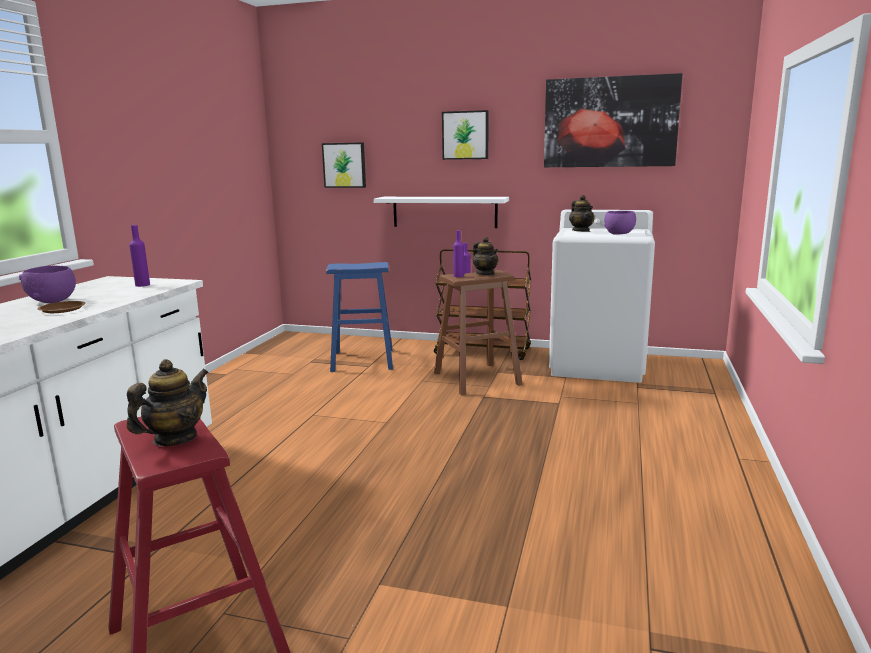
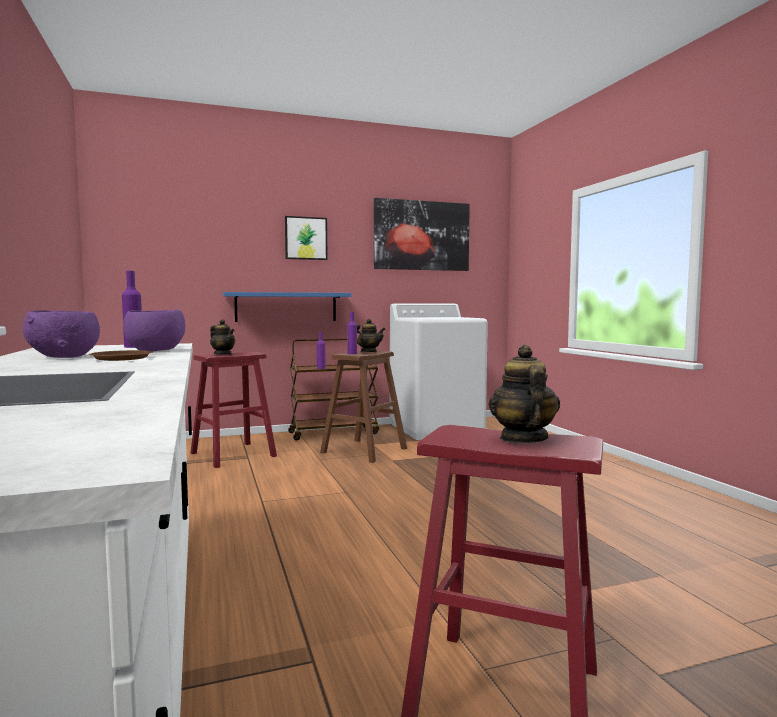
camera: 35 degrees left, 10 degrees down
(344, 165) = (179, 260): picture -> none
(363, 360) = (233, 454): blue stool -> red stool
(444, 212) = (286, 307): white shelf -> blue shelf
(581, 231) = (420, 317): teapot -> teapot (223, 354)
(619, 234) = (454, 317): purple bowl -> purple bowl (156, 351)

